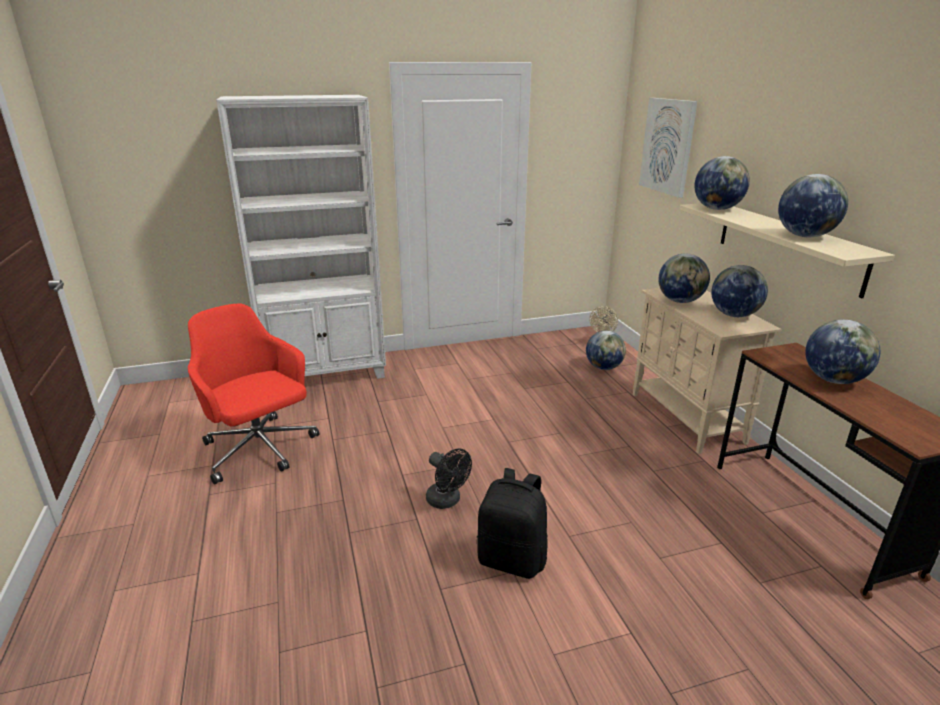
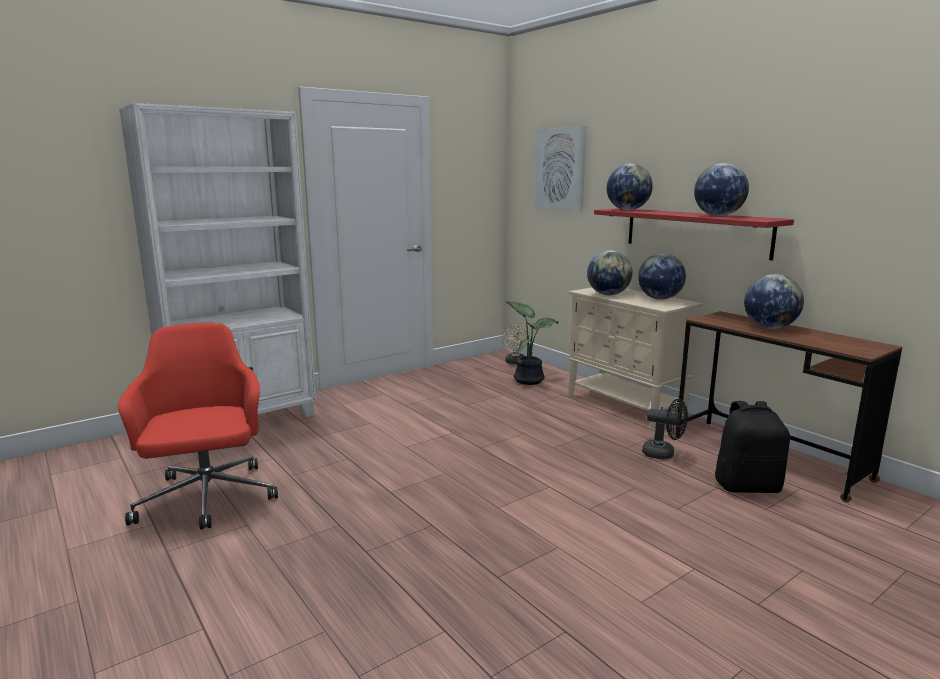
camera: 20 degrees left, 10 degrees down
(260, 450) = (207, 499): red office chair -> red office chair turned 45 degrees clockwise
(447, 501) = (453, 504): black fan -> black fan (663, 454)
(512, 559) = (550, 537): black backpack -> black backpack (747, 486)
(603, 367) = (528, 380): globe -> potted plant
(787, 245) = (695, 232): beige shelf -> red shelf

